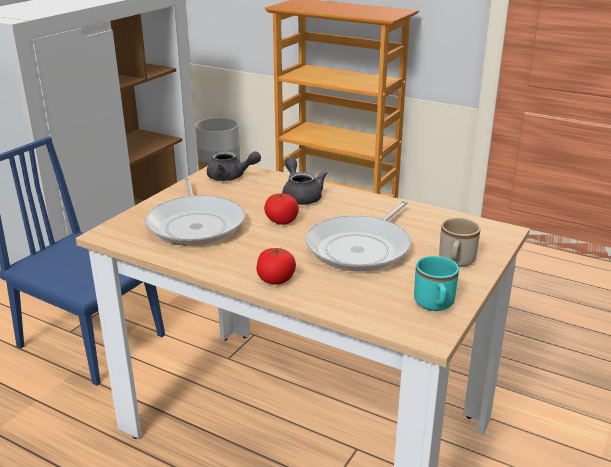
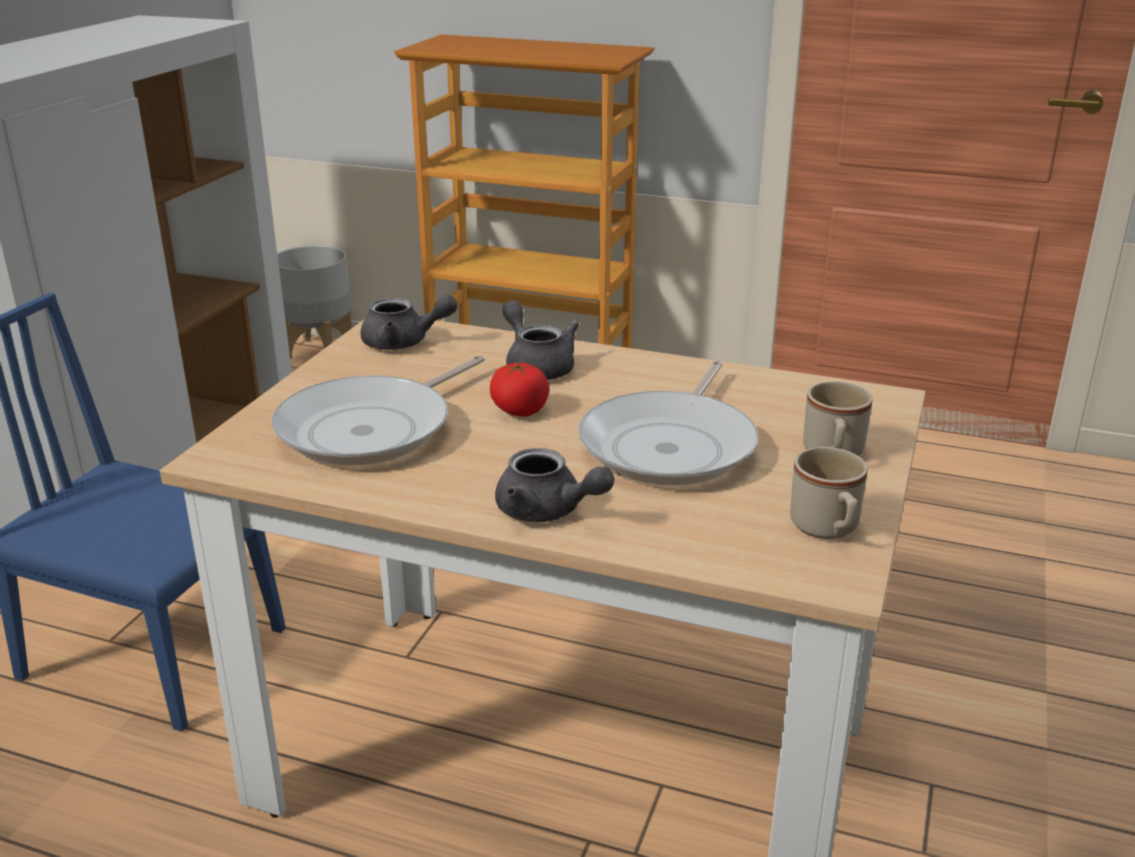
camera: 10 degrees left, 0 degrees up
(196, 224) = (373, 428): frying pan -> frying pan turned 60 degrees clockwise
(276, 279) = (548, 511): tomato -> grey teapot
(434, 305) = (827, 530): turquoise mug -> beige mug

